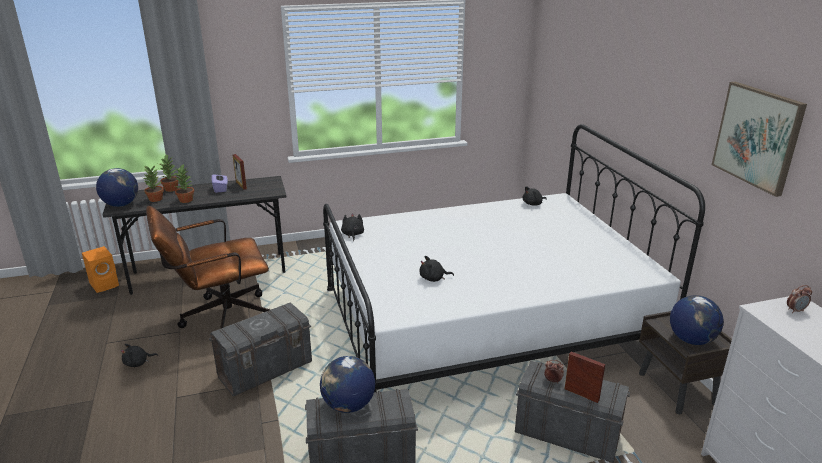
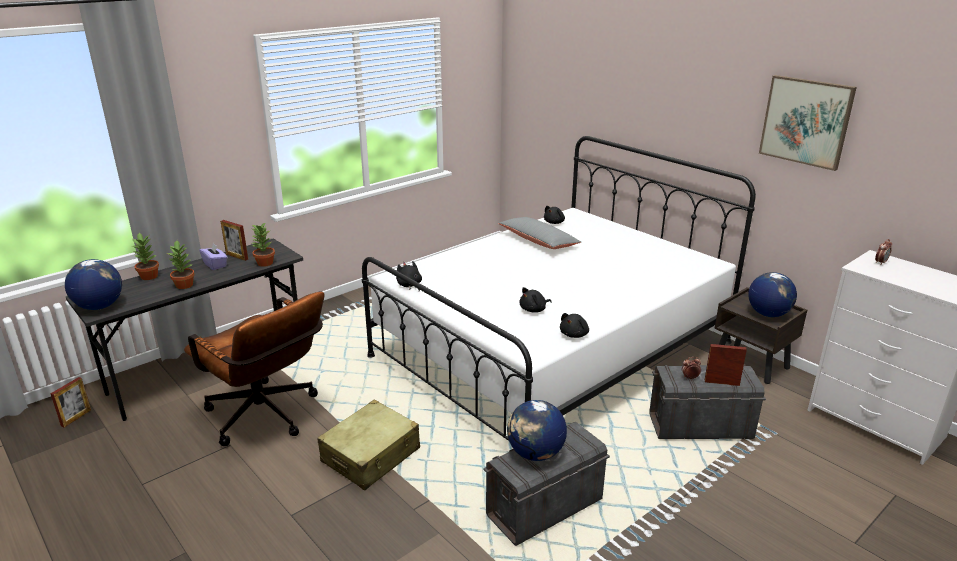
camera: 25 degrees left, 0 degrees up
(105, 284) = (76, 418): orange speaker -> picture frame
(138, 363) = (208, 494): black plush toy -> black plush toy (574, 334)
(155, 199) = (140, 291): potted plant -> potted plant (264, 263)
(219, 318) = (267, 418): brown office chair -> brown office chair turned 90 degrees counterclockwise
(266, 370) = (371, 455): grey storage box -> beige suitcase
(500, 218) = (538, 241): none -> grey pillow

